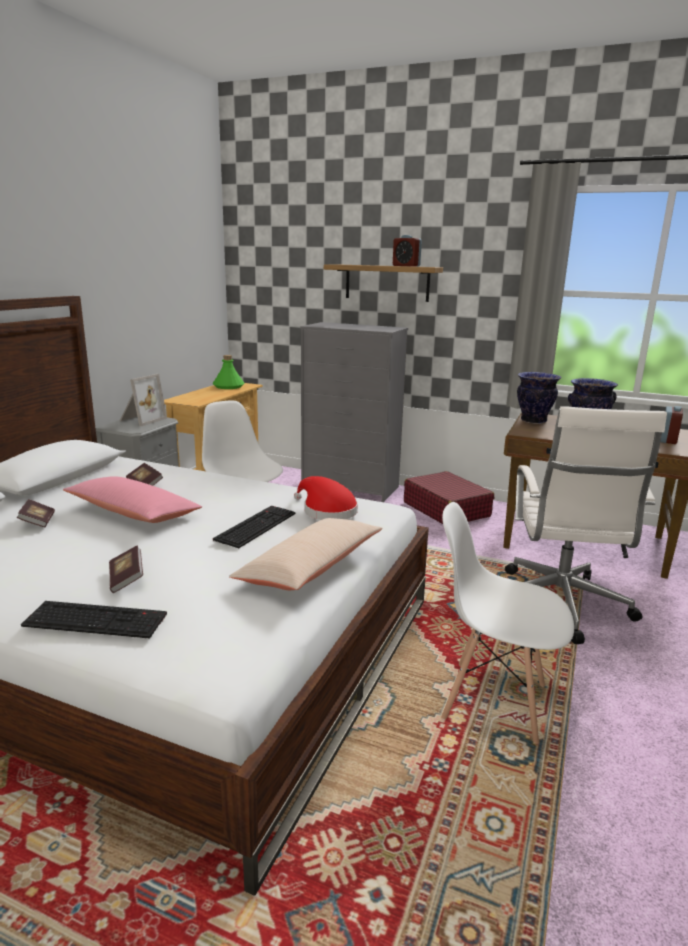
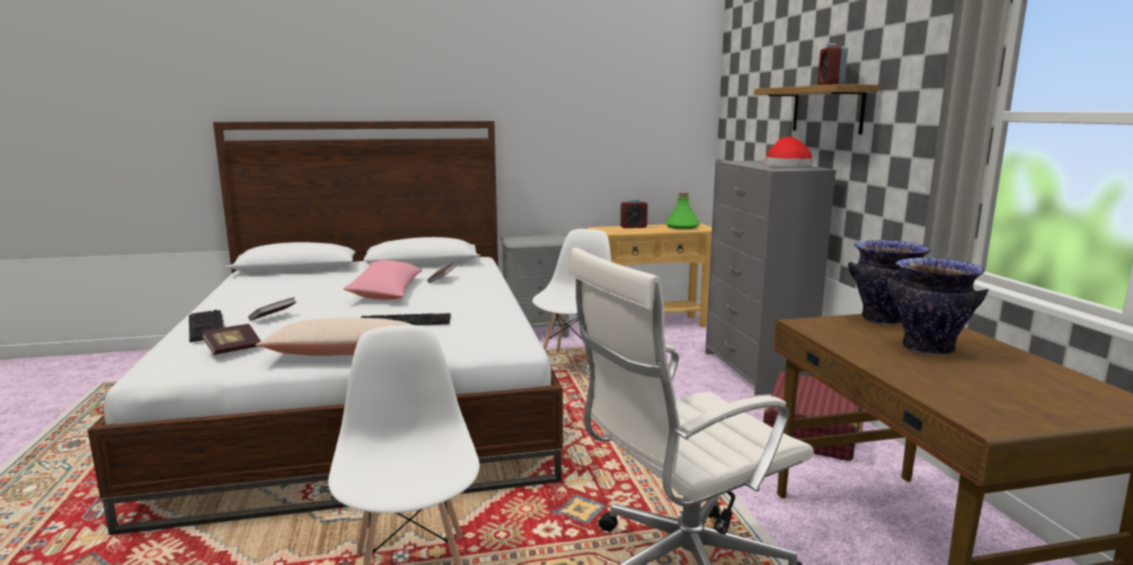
camera: 55 degrees right, 5 degrees down
(38, 522) = (341, 281): book -> book (233, 349)
(141, 420) = (544, 238): picture frame -> none
(326, 511) = (473, 330): red hat -> red hat (787, 166)
(668, 440) = (1035, 402): alarm clock -> alarm clock (633, 227)

